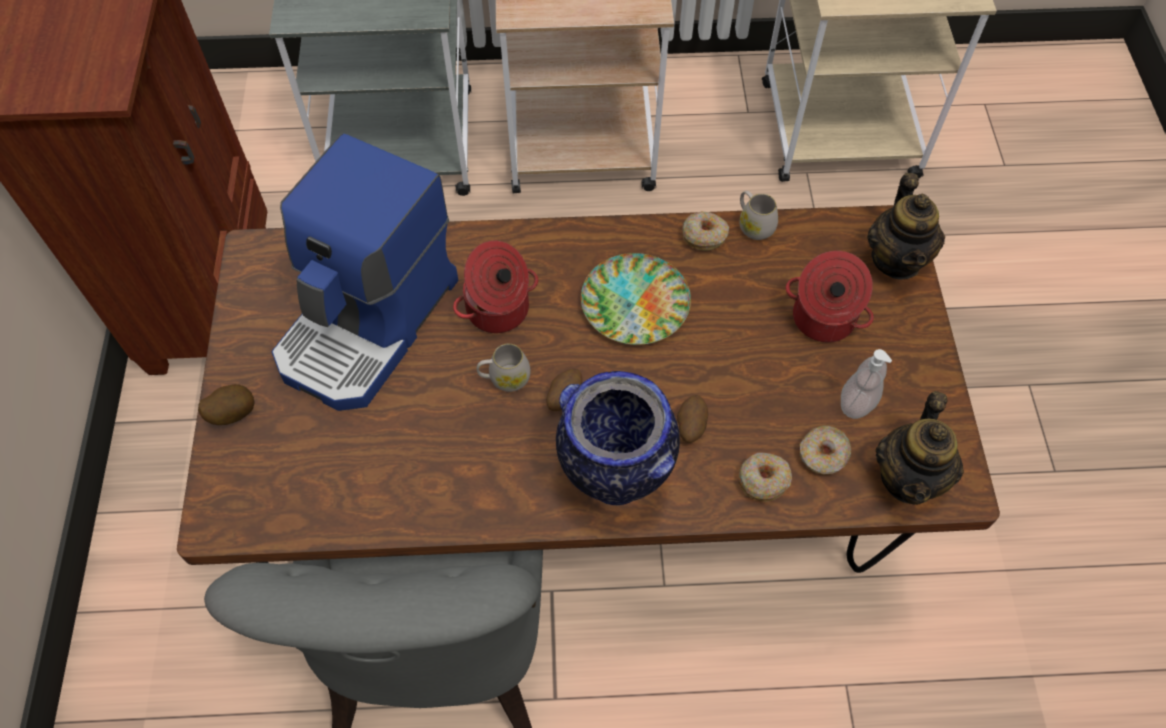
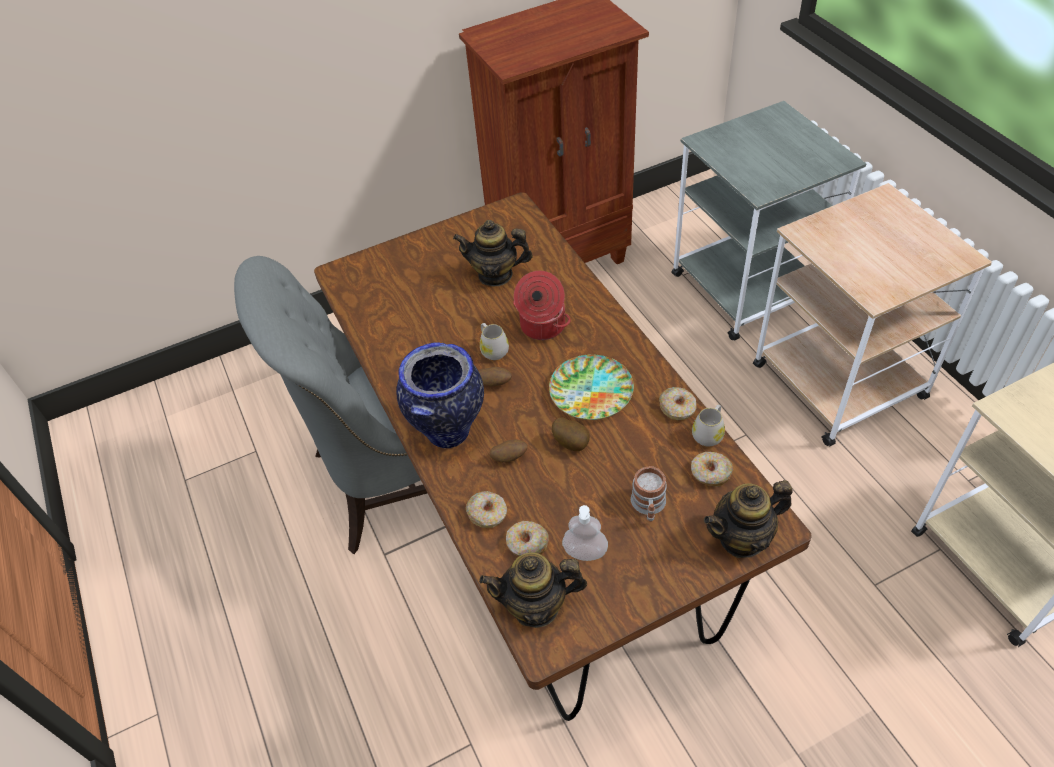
camera: 70 degrees right, 10 degrees down
(232, 413) = (406, 248): potato -> potato (572, 443)
(370, 324) = (495, 275): coffee machine -> teapot
(805, 248) = (710, 473): none -> donut
(822, 319) = (648, 506): cooking pot -> mug

